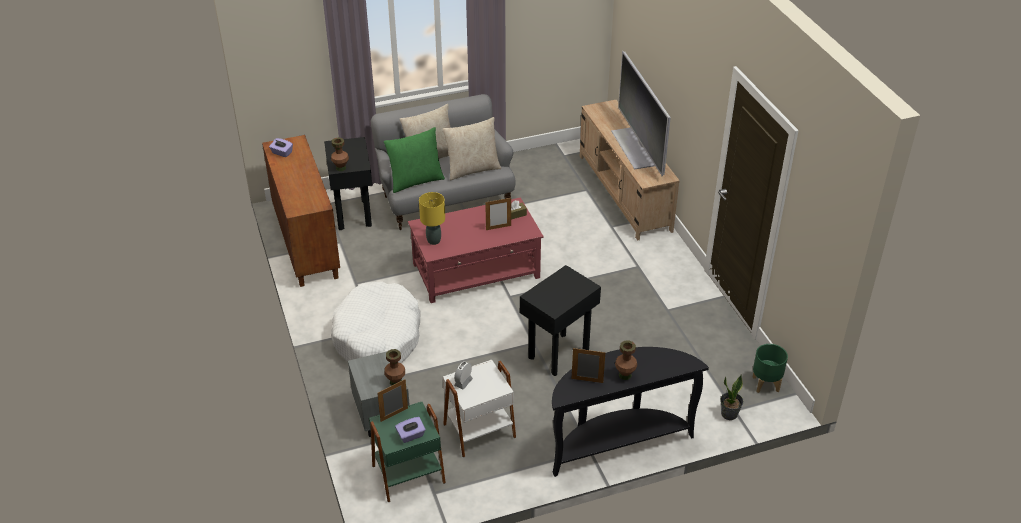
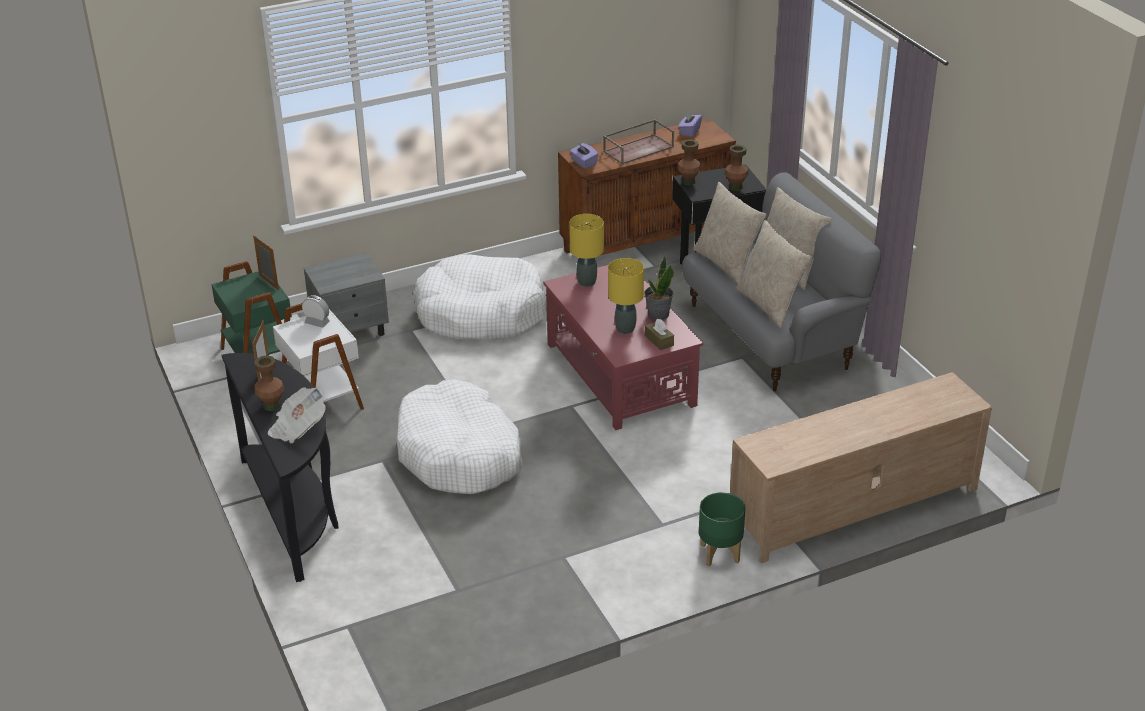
camera: 85 degrees right, 5 degrees down
(299, 178) = (638, 149): none -> brown tray
(396, 382) = (330, 285): brown vase -> brown vase (735, 187)
(411, 435) = (236, 296): purple tissue box -> purple tissue box (583, 163)
(415, 181) = (727, 263): green pillow -> beige pillow
(498, 227) = (625, 329): picture frame -> yellow table lamp
(558, 353) = (459, 454): black side table -> white dog bed
(634, 148) = (846, 428): television -> none
(653, 360) = (298, 428): none -> newspaper
(729, 414) = (341, 620): potted plant -> potted plant (658, 314)
(765, 384) = (403, 662): green planter -> green planter (719, 553)

